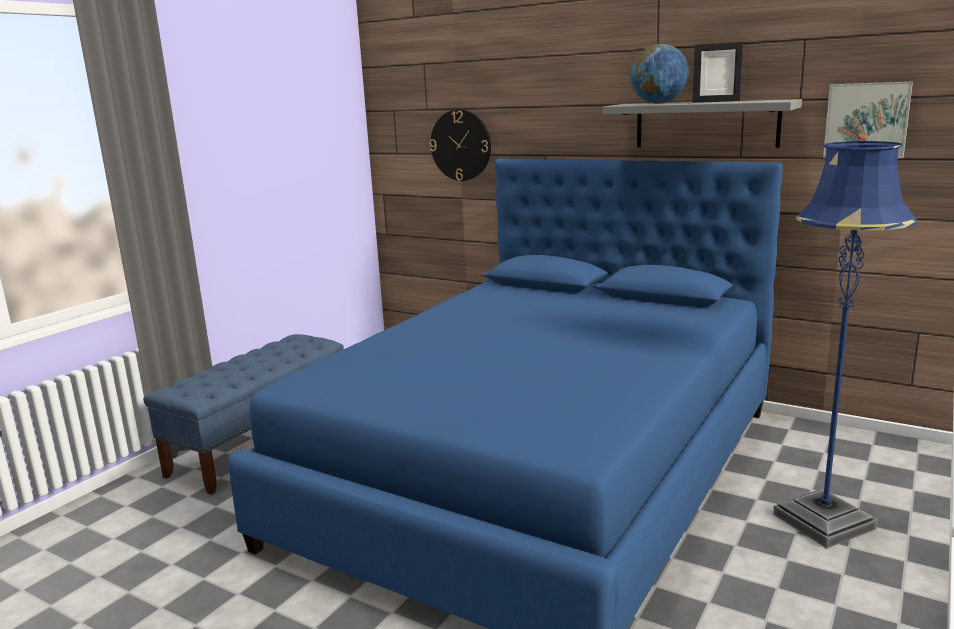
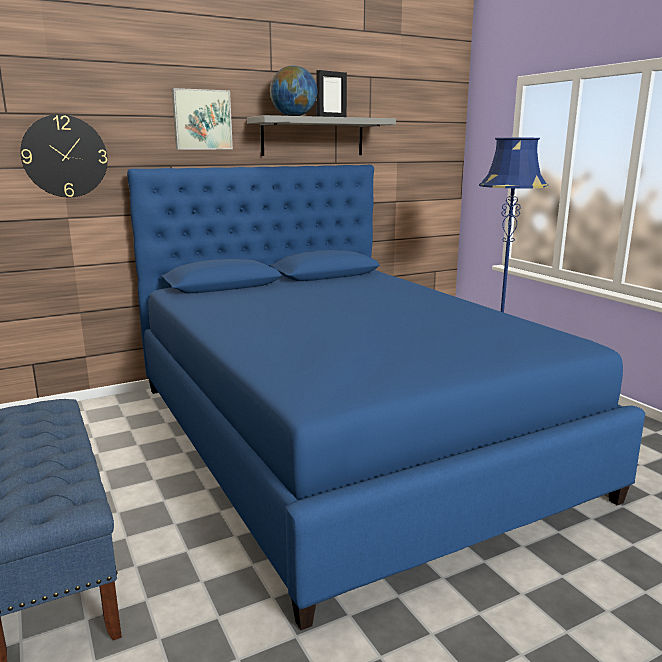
camera: 60 degrees left, 0 degrees up
(866, 120) = (407, 136): picture -> picture (202, 120)

